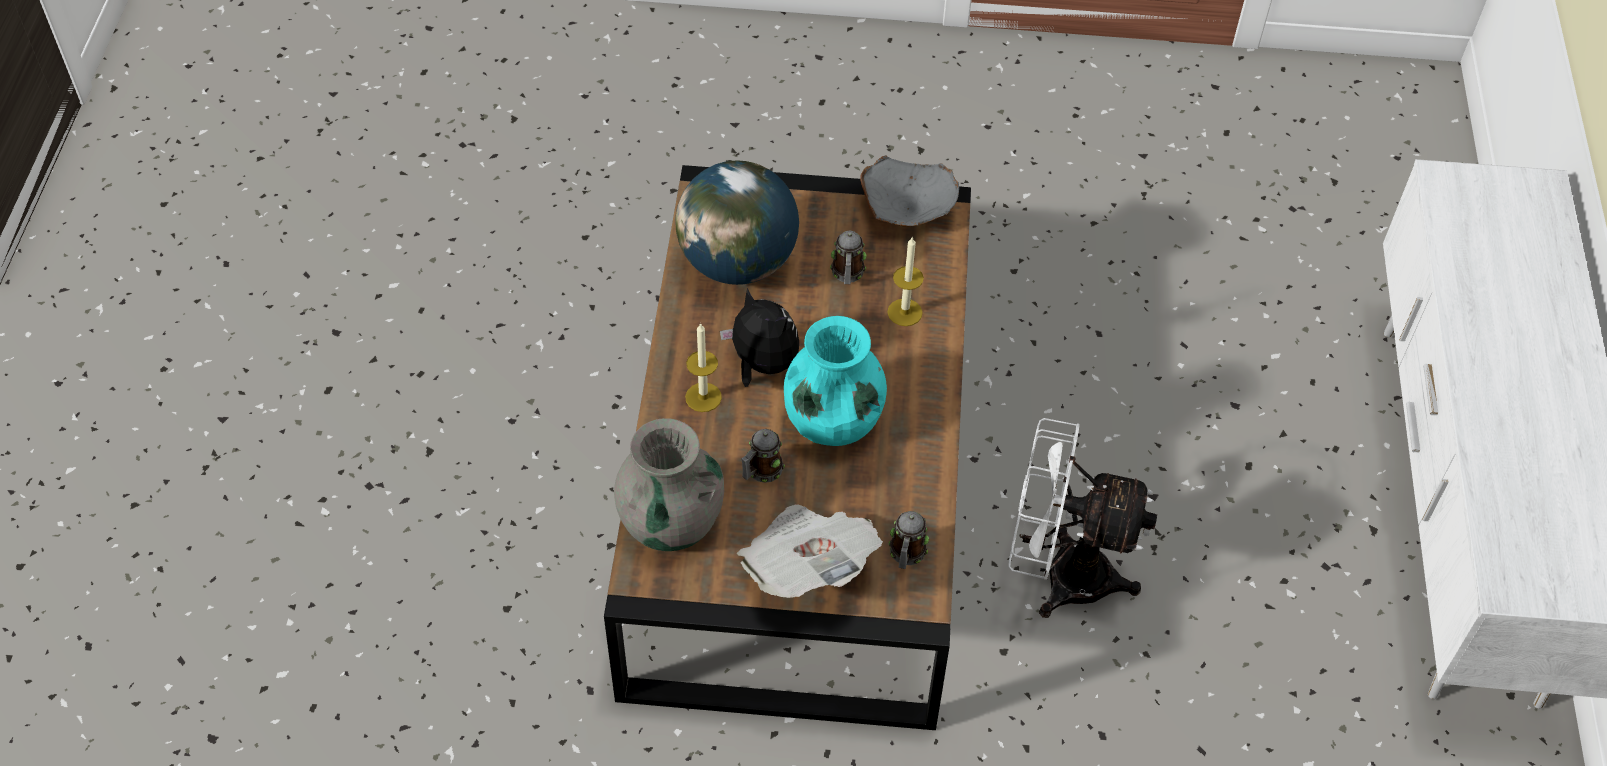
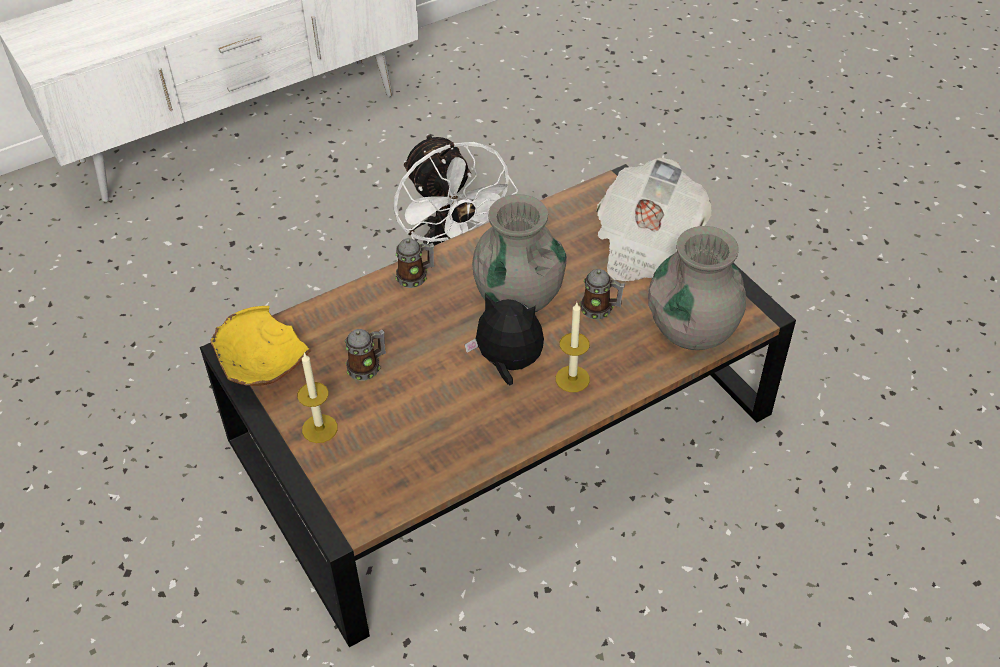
camera: 125 degrees left, 5 degrees down
(738, 262) = (416, 442): globe -> none
(762, 365) = (508, 364): plush toy -> plush toy turned 105 degrees clockwise
(832, 421) = (518, 297): turquoise vase -> grey vase
(904, 312) = (377, 314): candle -> candle (319, 428)
(906, 554) = (585, 209): mug -> mug (415, 276)
(907, 211) = (262, 369): grey bowl -> yellow bowl

